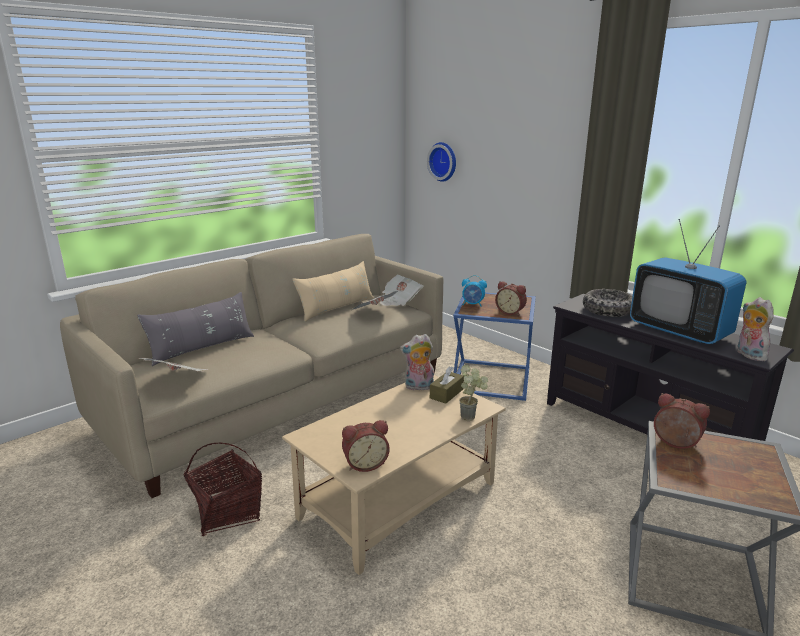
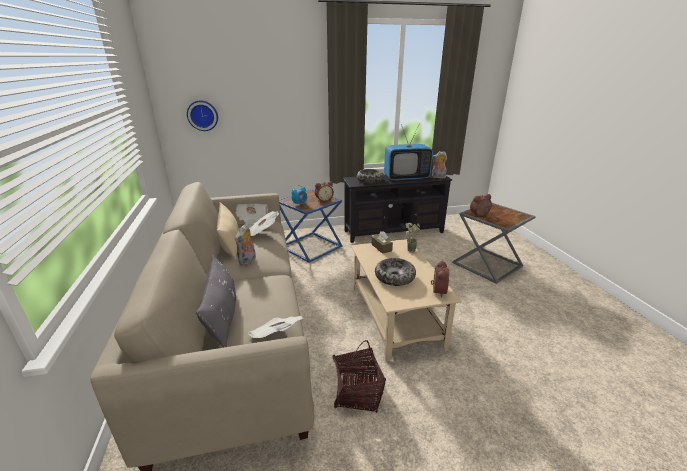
camera: 60 degrees left, 5 degrees up
(371, 422) = (394, 277): none -> bowl
(418, 387) = (367, 252): plush toy -> plush toy (247, 261)

